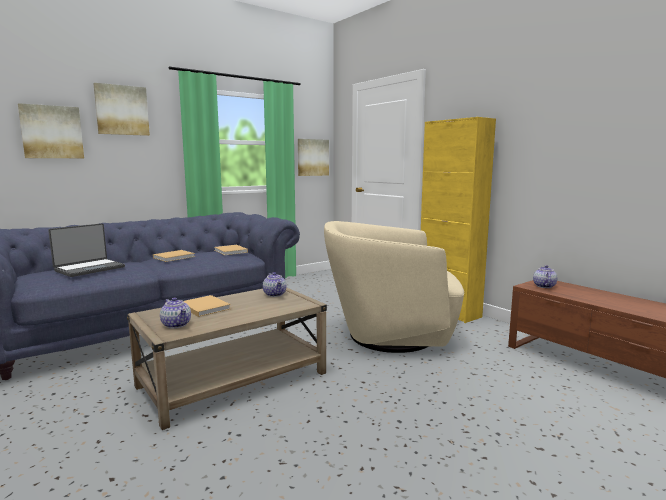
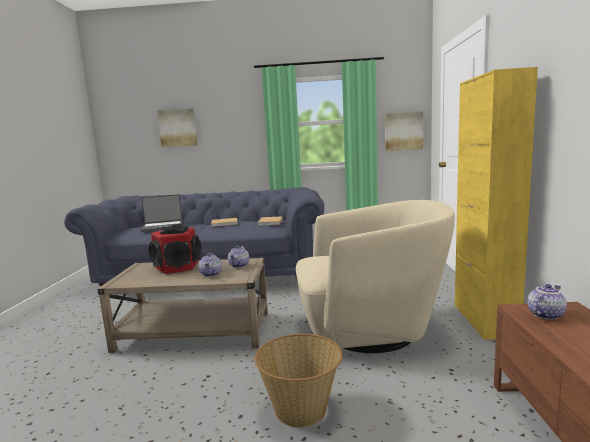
camera: 40 degrees right, 0 degrees up
(122, 110) = (223, 106): picture -> none
(176, 324) = (136, 277): teapot -> teapot (211, 274)
(204, 307) = (177, 267): beige book -> speaker
(389, 335) = (371, 329): beige armchair -> beige armchair turned 135 degrees clockwise
(432, 399) = (301, 409): none -> basket

